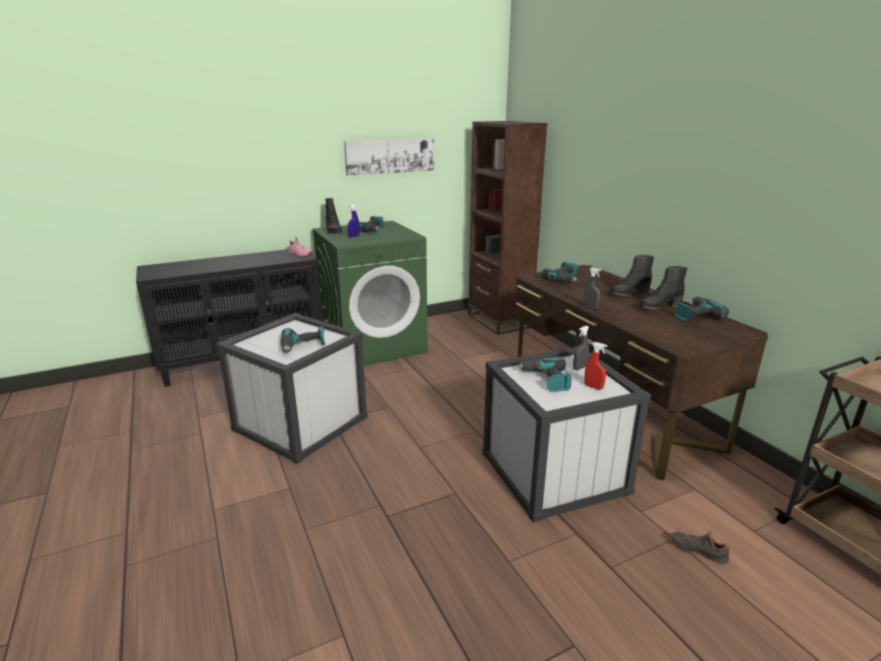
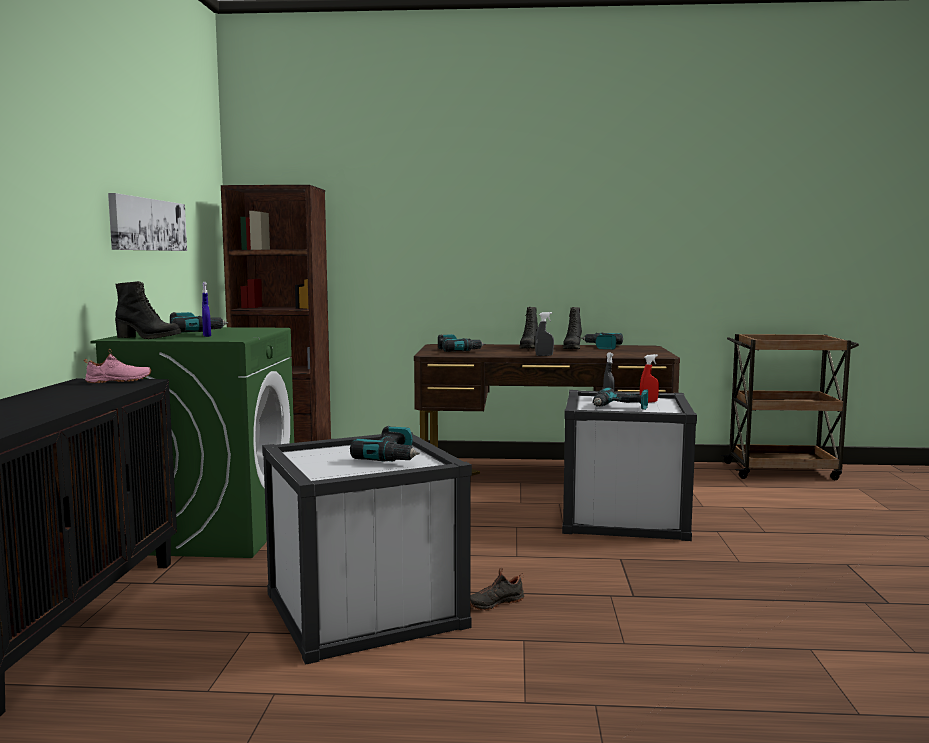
camera: 60 degrees left, 15 degrees down
(698, 550) = (760, 504): black shoe -> black shoe (494, 603)

